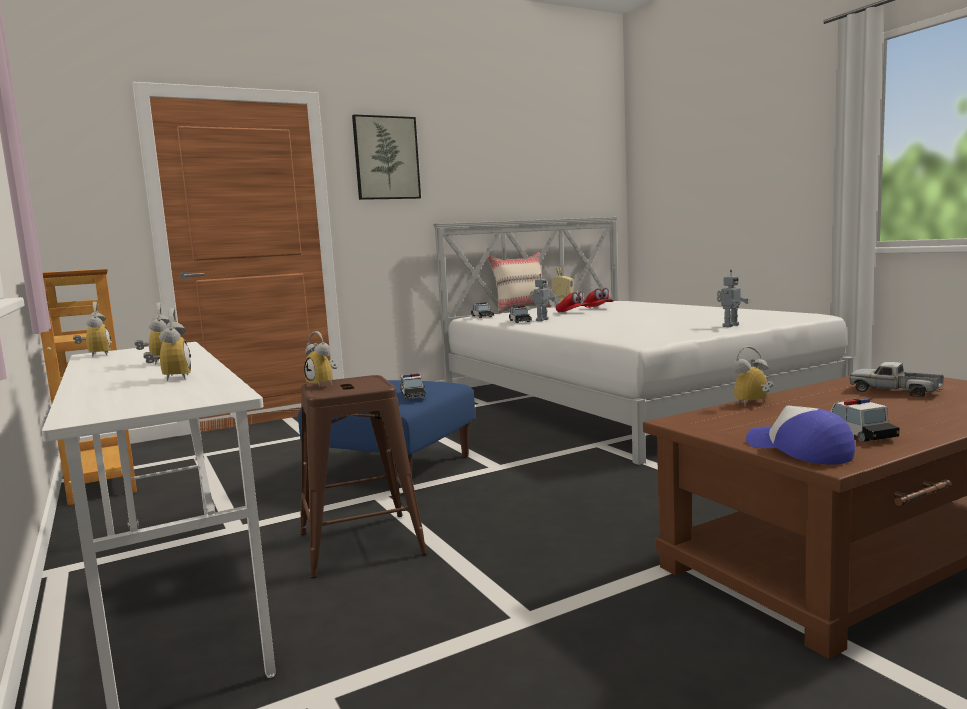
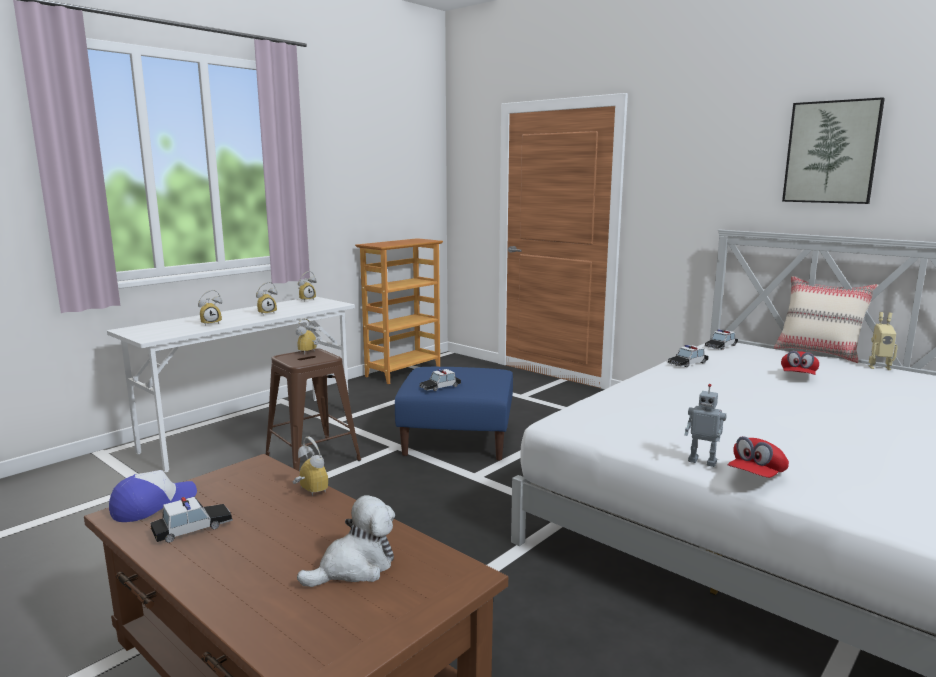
camera: 70 degrees right, 5 degrees up
(386, 158) = (683, 155): picture -> picture (831, 152)
(541, 320) = (703, 370): toy robot -> none
(598, 308) = (866, 385): red cap -> red cap (756, 476)
(894, 391) = (355, 567): toy truck -> plush toy

